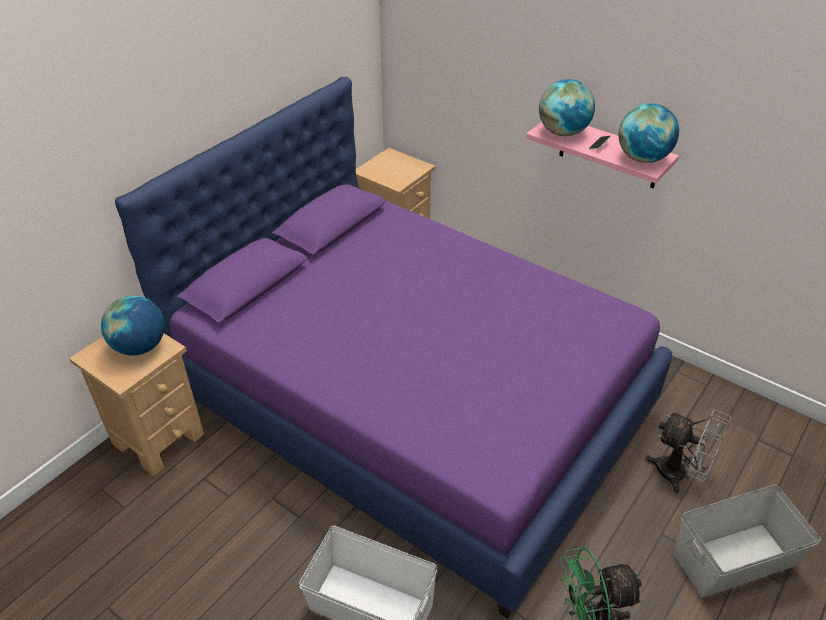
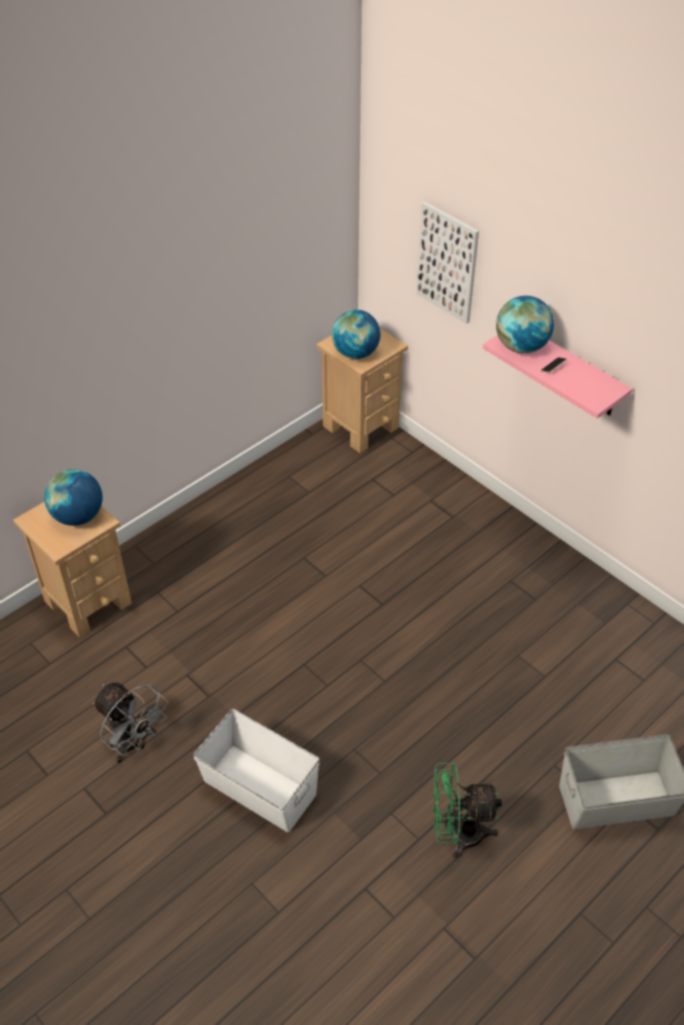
camera: 10 degrees right, 5 degrees up
(411, 400) = (340, 596): purple bed -> none
(474, 71) = (447, 262): none -> picture
(642, 158) = (592, 389): globe -> globe (356, 353)
(679, 474) = (592, 711): grey fan -> grey fan (134, 744)

